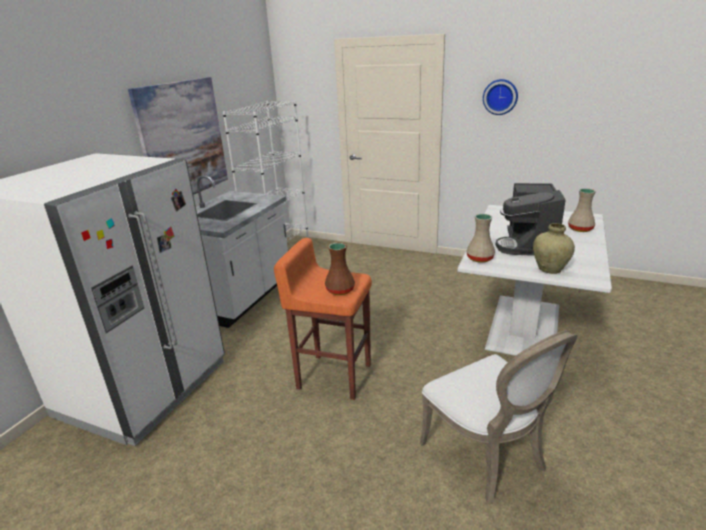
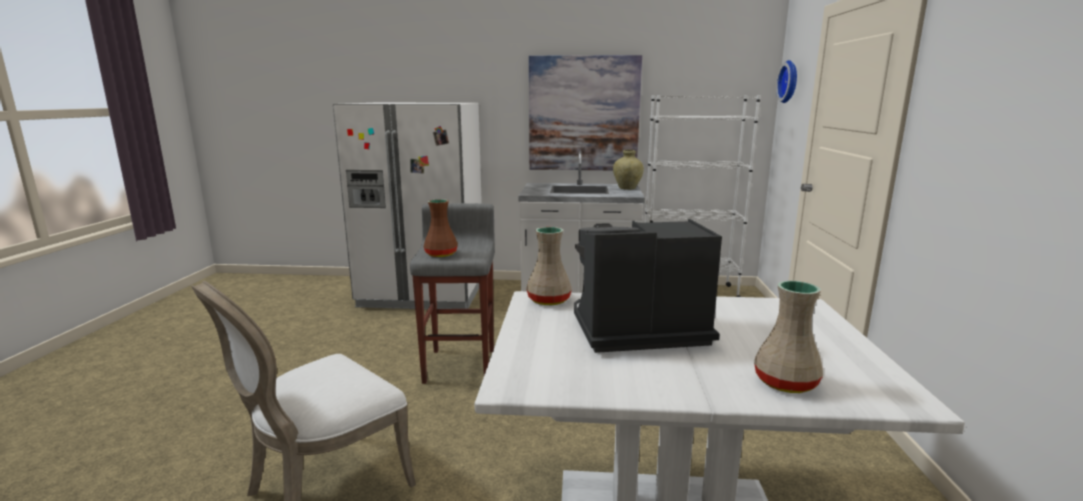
camera: 70 degrees right, 10 degrees down
(333, 375) = (461, 365): orange stool -> grey stool
(500, 97) = (985, 91): wall clock -> wall clock (790, 81)
(550, 269) = (532, 347): beige vase -> beige vase (627, 188)

